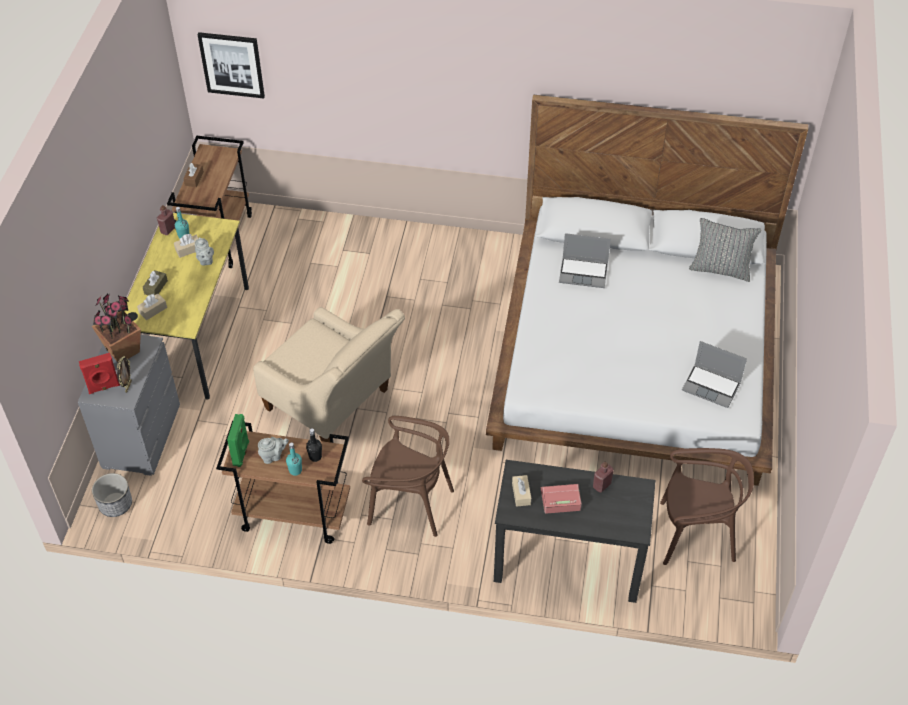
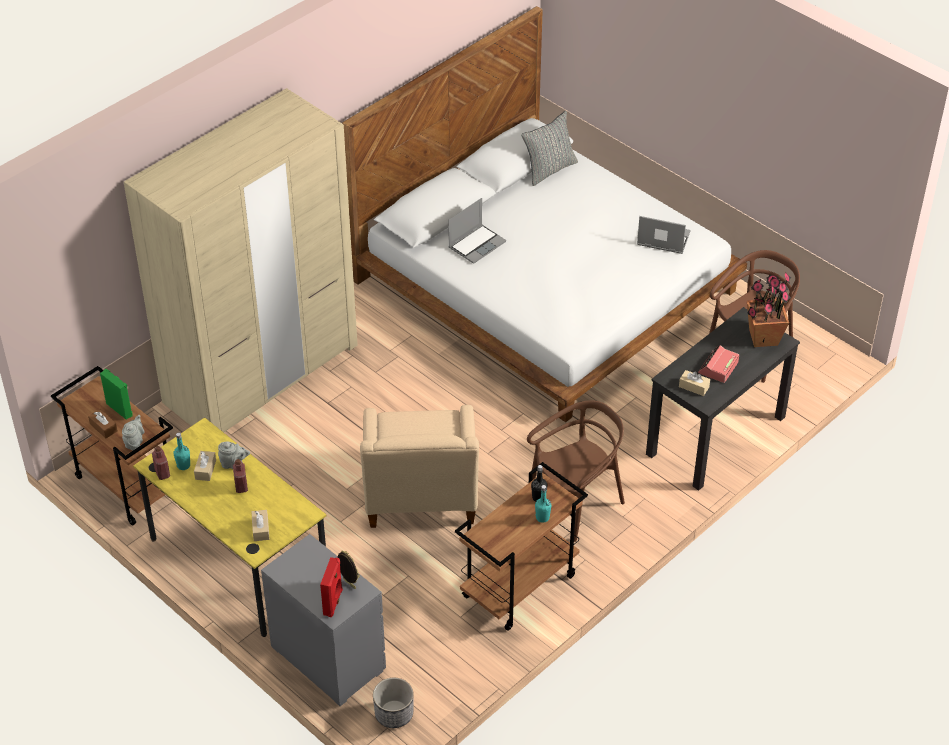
camera: 55 degrees left, 5 degrees down
(123, 350) = (298, 569): potted plant -> potted plant (763, 337)
(156, 287) = (232, 515): brown tissue box -> none
(232, 64) = (74, 284): picture -> none
(241, 453) = (491, 545): green speaker -> green speaker (120, 409)
(273, 456) = (513, 525): grey teapot -> grey teapot (135, 442)
(334, 404) = (420, 500): beige armchair -> beige armchair turned 105 degrees clockwise
(383, 244) = (261, 374): none -> beige wardrobe
(601, 485) = (724, 338): red bottle -> red bottle (241, 486)
(712, 386) = (662, 239): laptop -> laptop turned 135 degrees counterclockwise

